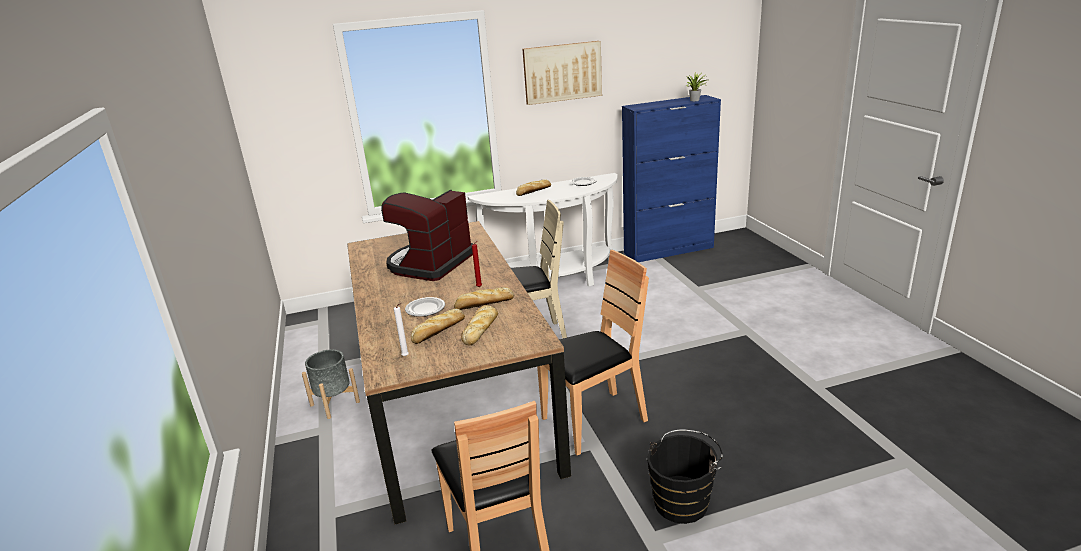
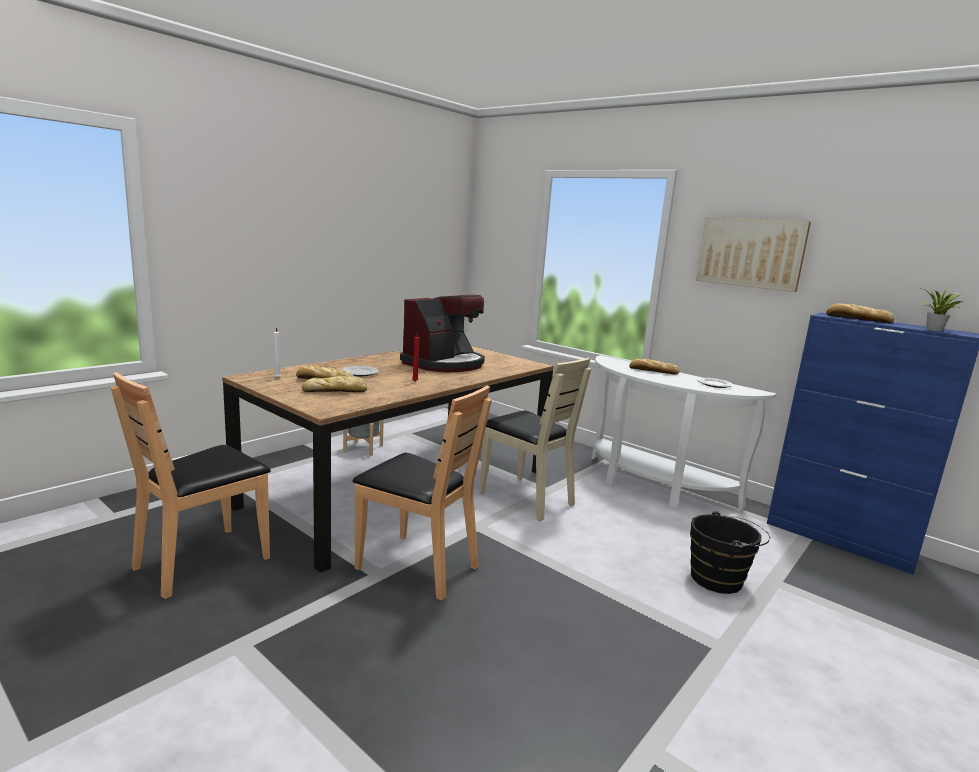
camera: 55 degrees right, 10 degrees down
(430, 264) = (444, 364): coffee machine -> coffee machine turned 135 degrees clockwise
(483, 304) = (383, 386): bread -> bread (856, 319)
(683, 501) = (308, 656): black bucket -> black bucket (720, 580)

